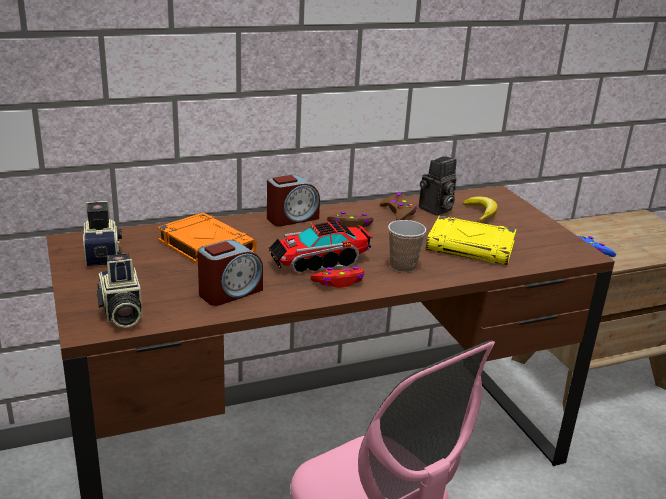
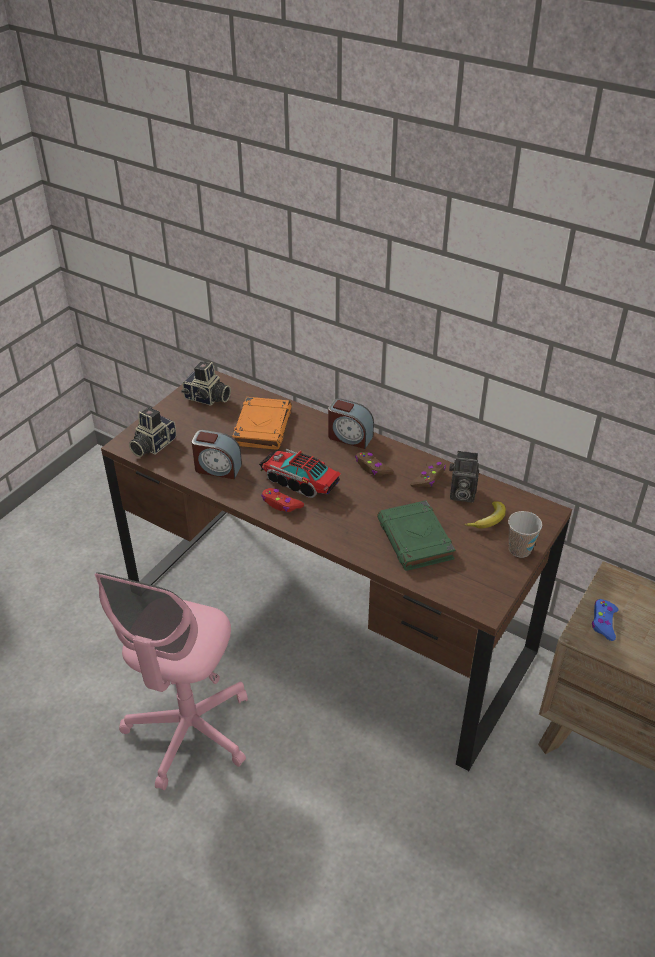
camera: 55 degrees right, 15 degrees up
(104, 254) = (207, 398): camera -> camera turned 75 degrees clockwise
(403, 267) = (339, 521): cup -> cup (519, 549)
(471, 247) = (415, 540): yellow book -> green book

